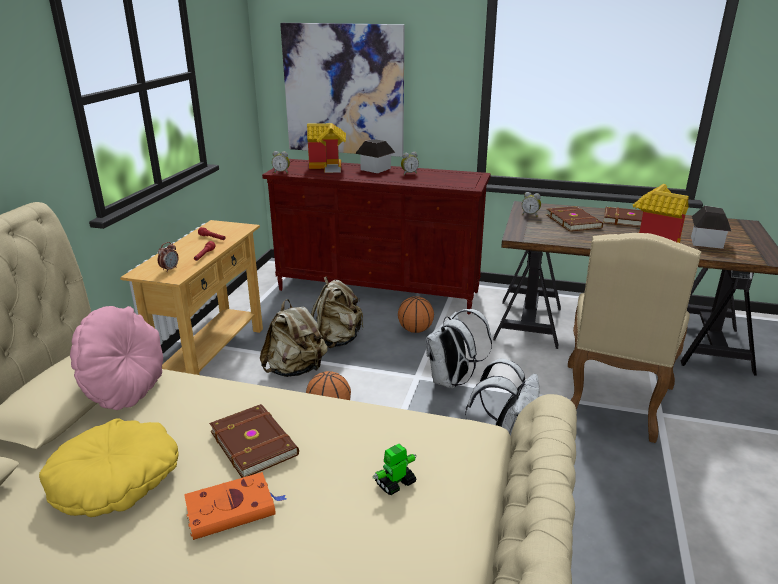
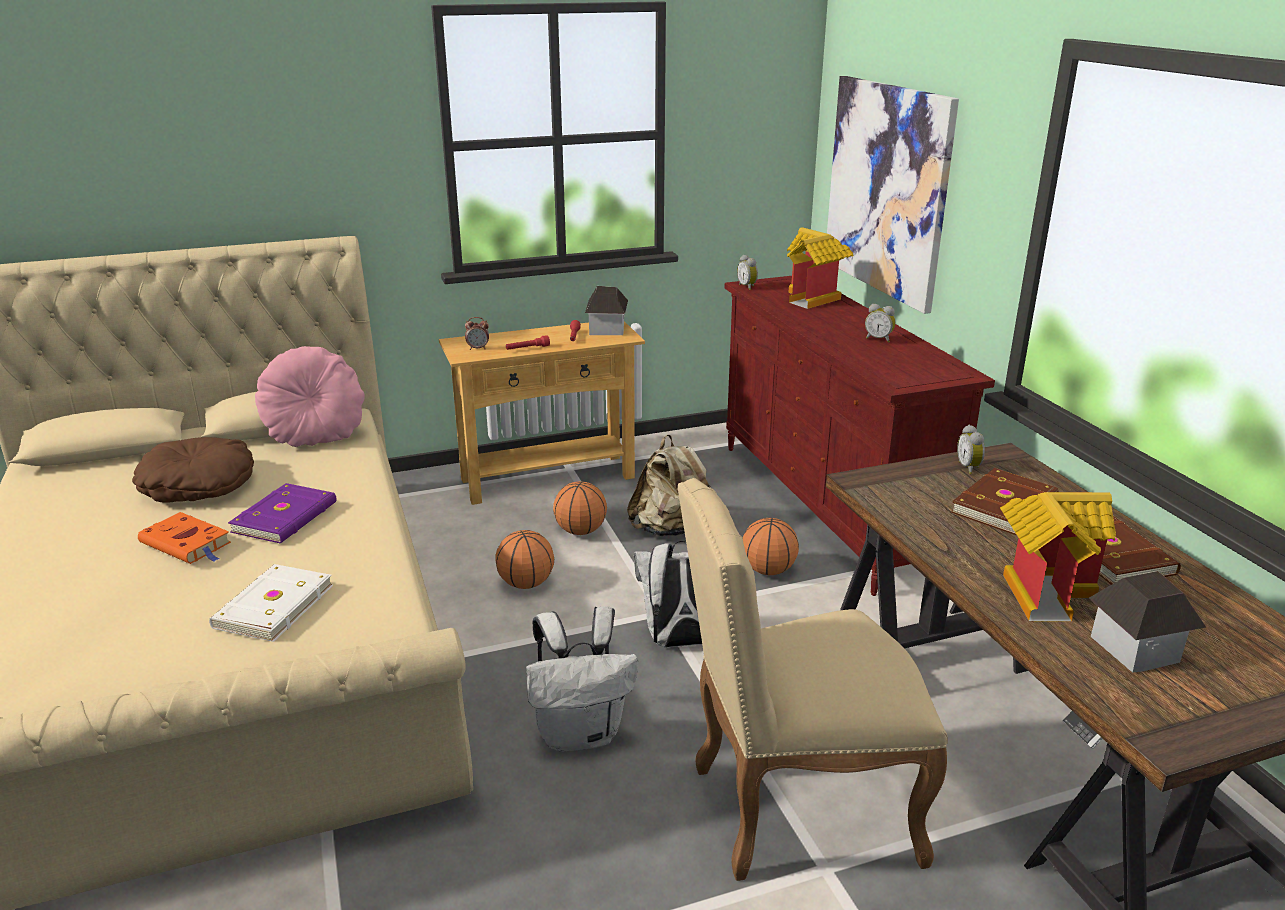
camera: 55 degrees right, 0 degrees up
(113, 480) = (200, 484): yellow pillow -> brown pillow
(255, 442) = (286, 517): brown book -> purple book
(296, 370) = (580, 531): beige backpack -> basketball
(375, 169) = (858, 319): toy house -> toy house (607, 329)
(395, 483) = (271, 606): toy robot -> white book

